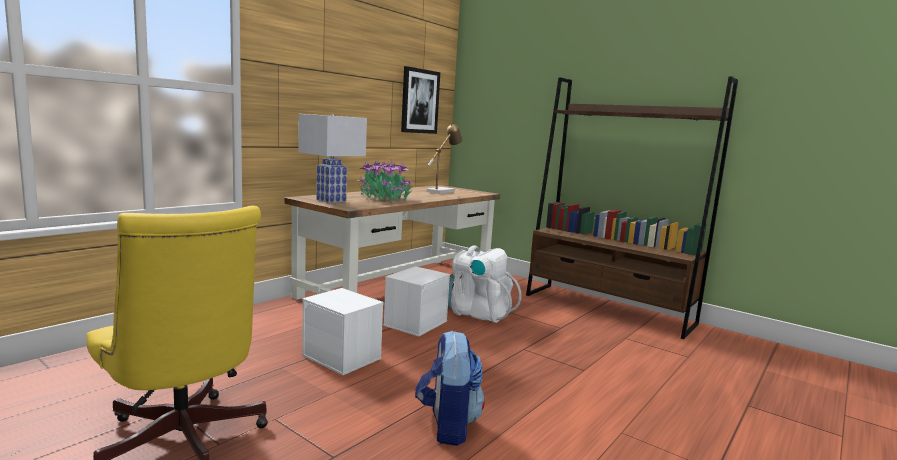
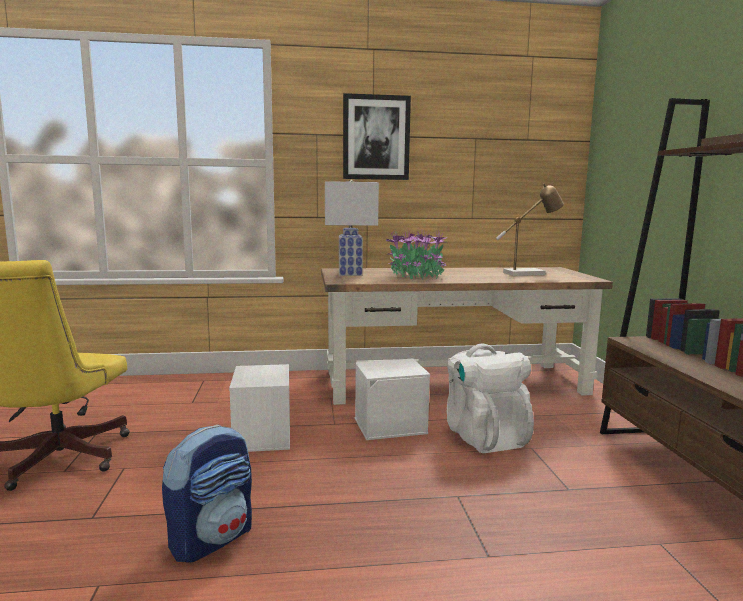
camera: 45 degrees right, 0 degrees up
(419, 101) = (521, 159): picture -> picture (376, 138)

